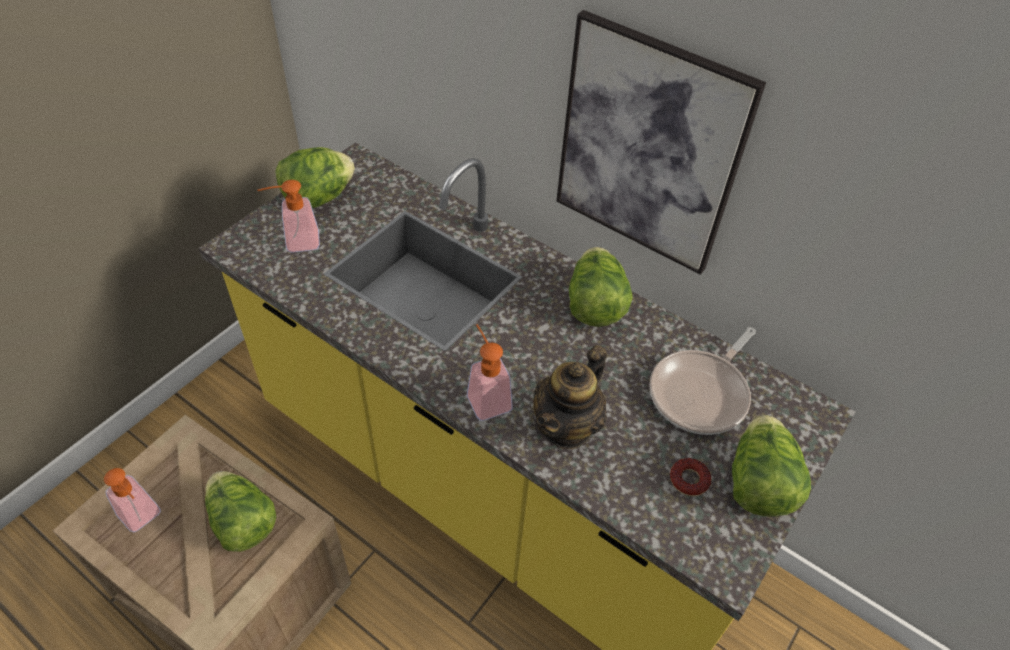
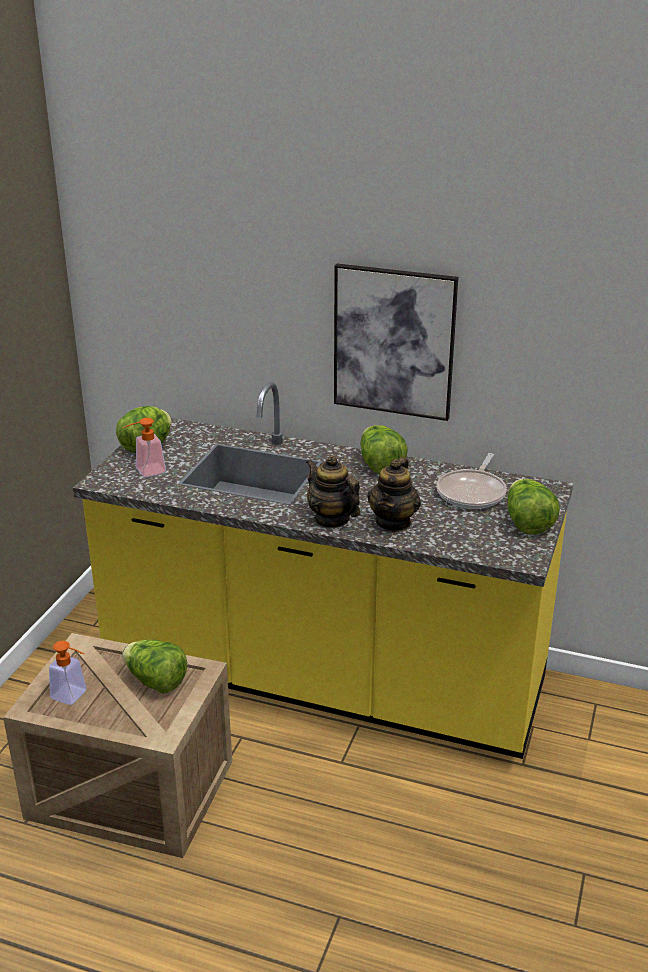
camera: 15 degrees left, 20 degrees down
(486, 397) = (331, 519): soap dispenser -> teapot
(689, 480) = (484, 530): donut -> none

